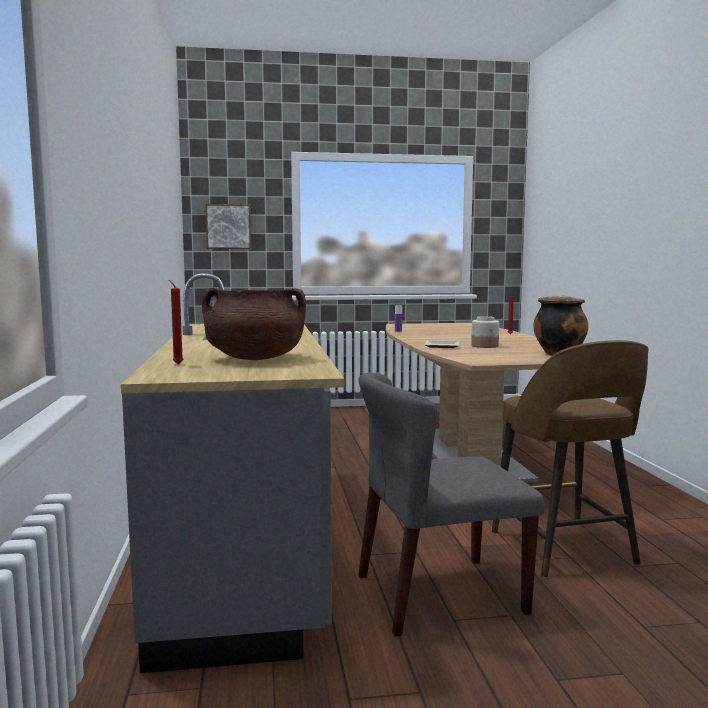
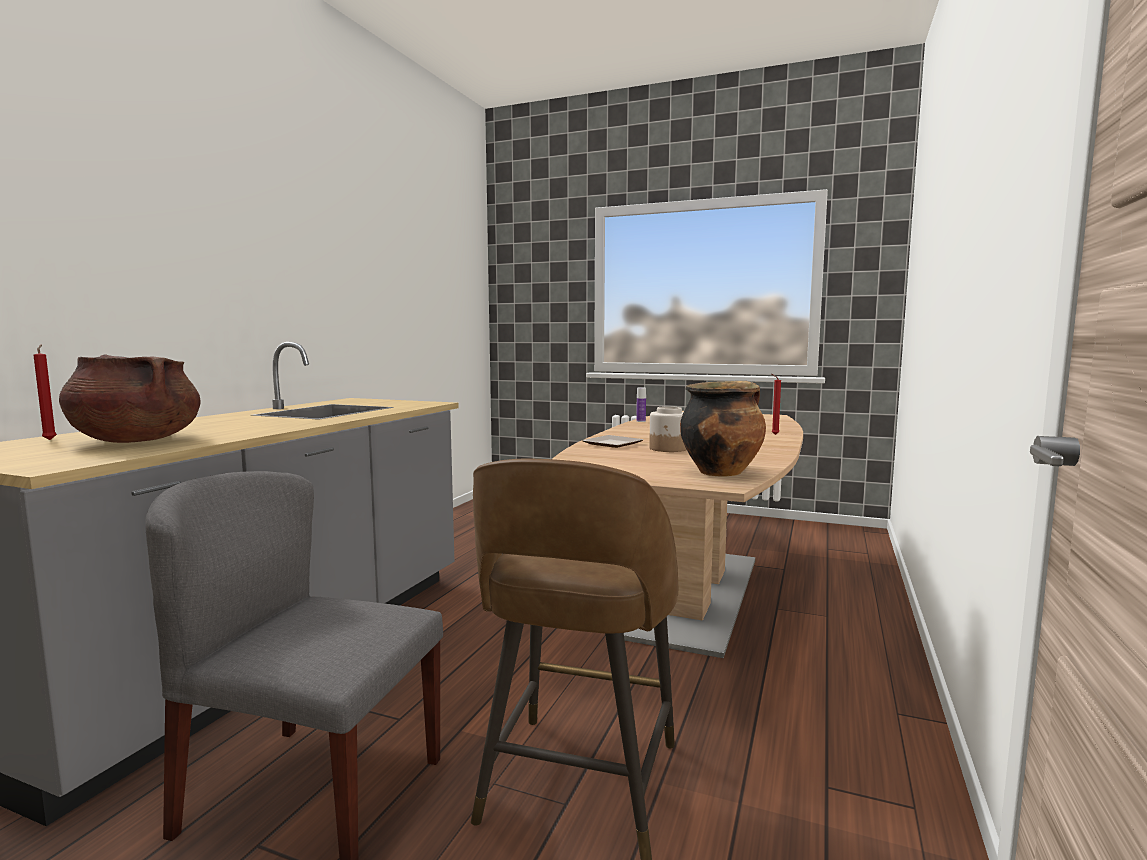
camera: 30 degrees right, 0 degrees up
(228, 226) = (530, 296): picture -> none

